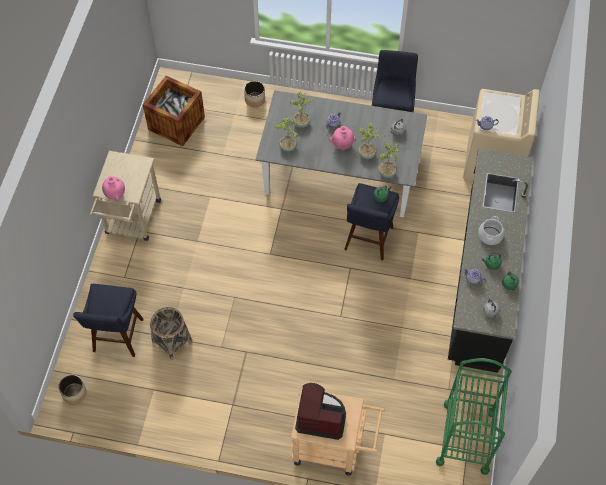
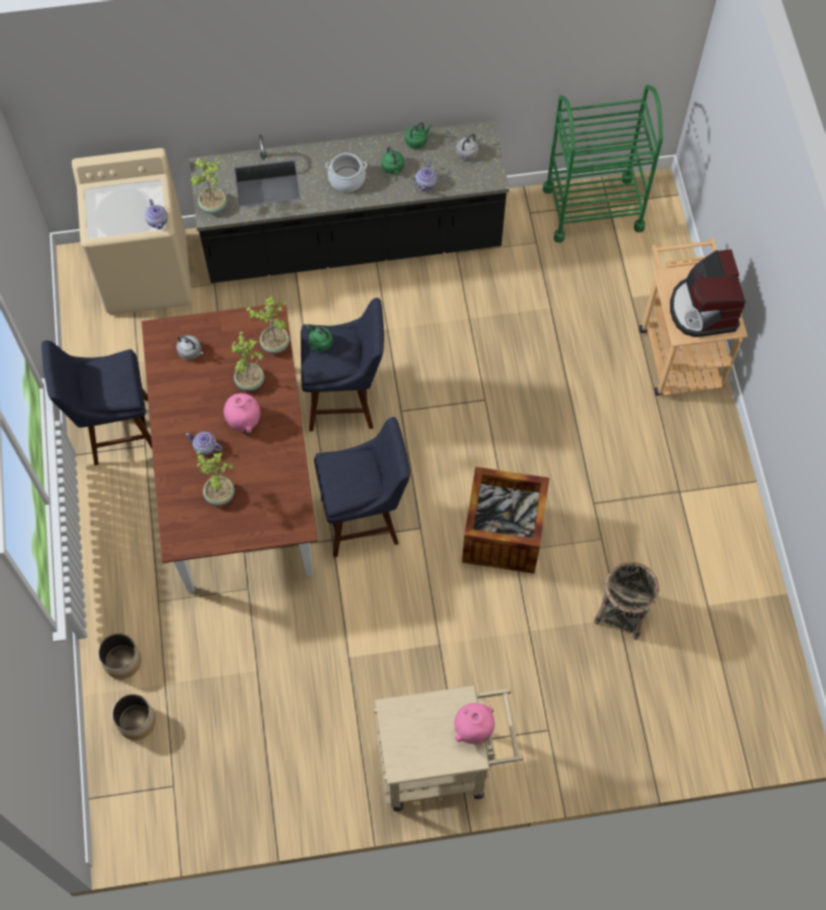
camera: 110 degrees left, 5 degrees up
(74, 393) = (766, 716): planter -> planter (136, 722)
(117, 338) = (654, 693): blue stool -> blue stool (365, 519)
(176, 123) = (215, 776): crate -> crate (503, 534)
(287, 147) = (276, 499): potted plant -> potted plant (214, 206)
(340, 176) = (239, 476): grey dining table -> brown dining table

